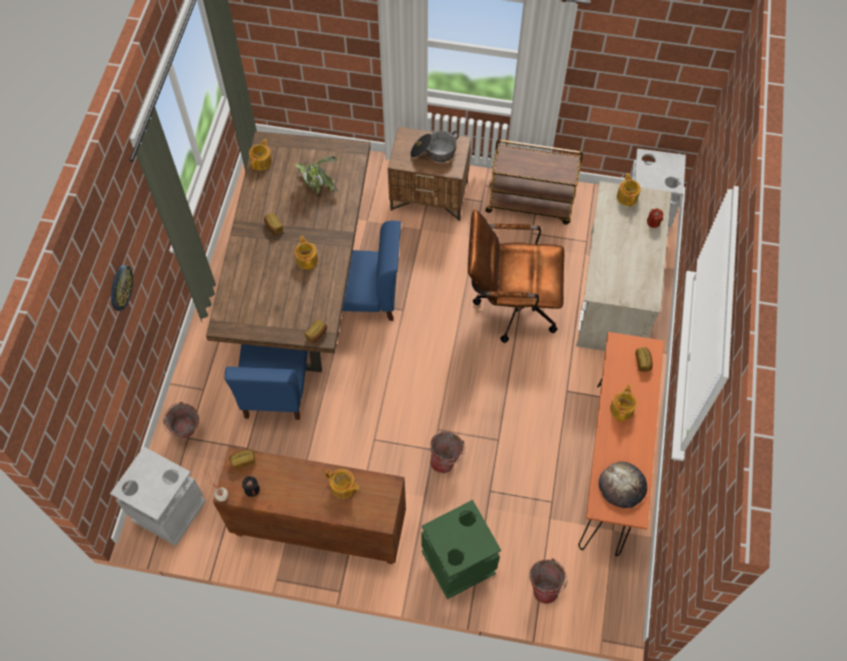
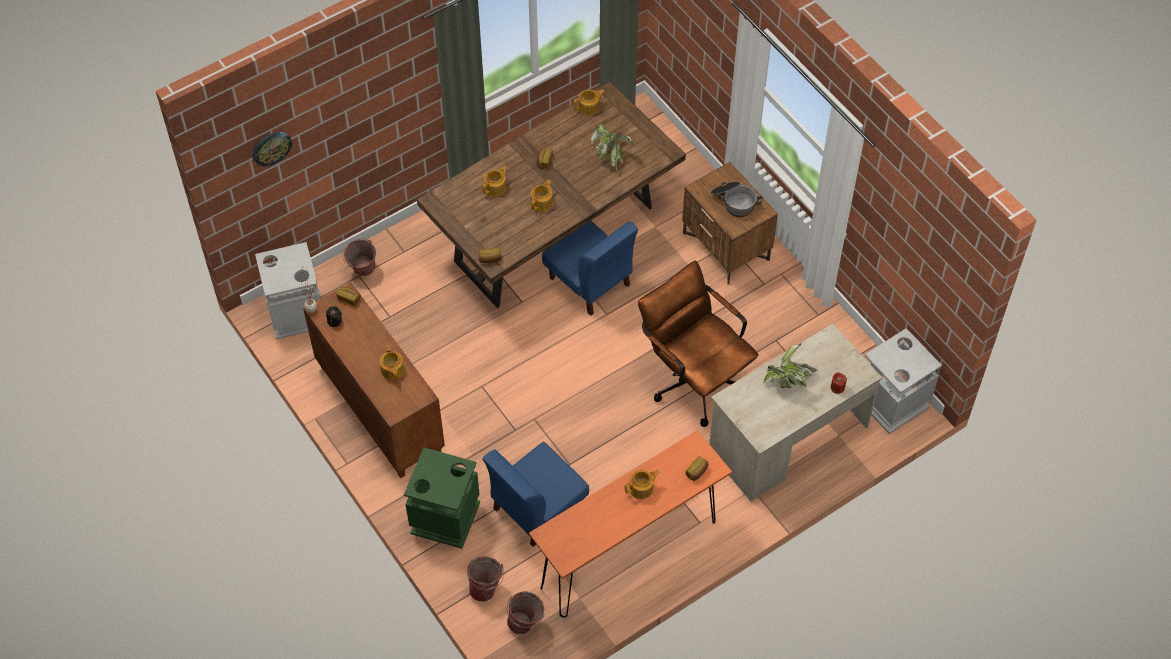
camera: 45 degrees right, 5 degrees down
(120, 287) = (366, 107): wall clock -> wall clock (271, 148)
(275, 391) = (450, 294): blue chair -> blue chair (537, 508)
(446, 460) = (516, 444): bucket -> bucket (526, 624)
(530, 204) = (801, 317): brown cart -> none
(619, 245) = (788, 381): none -> potted plant
(622, 486) = (578, 536): bread -> none
(627, 196) = (840, 352): teapot -> teapot (496, 188)

